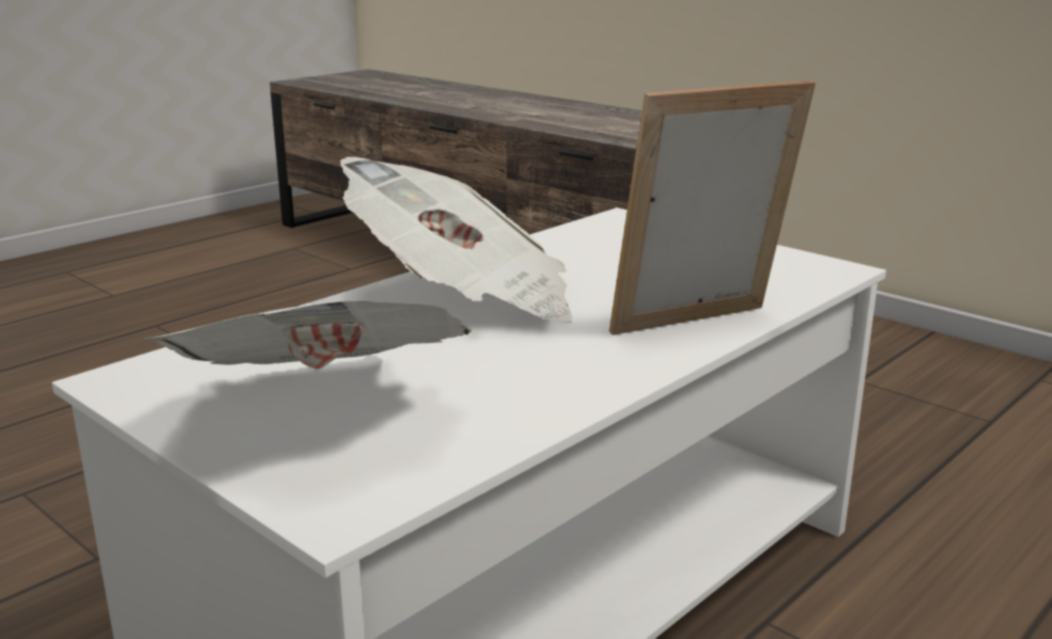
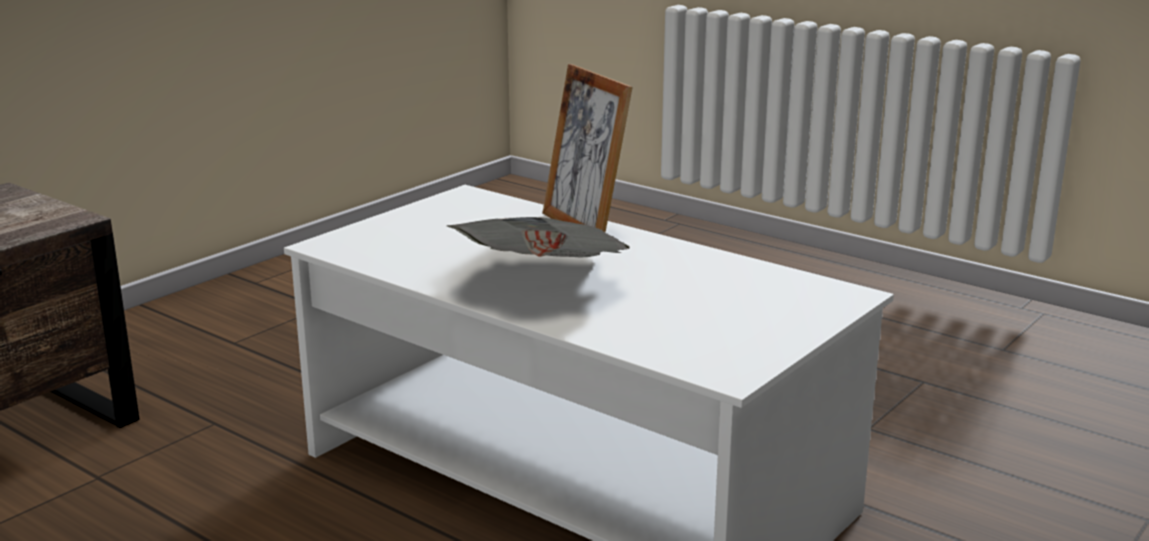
camera: 95 degrees left, 0 degrees up
(324, 416) = (753, 308): newspaper -> none

